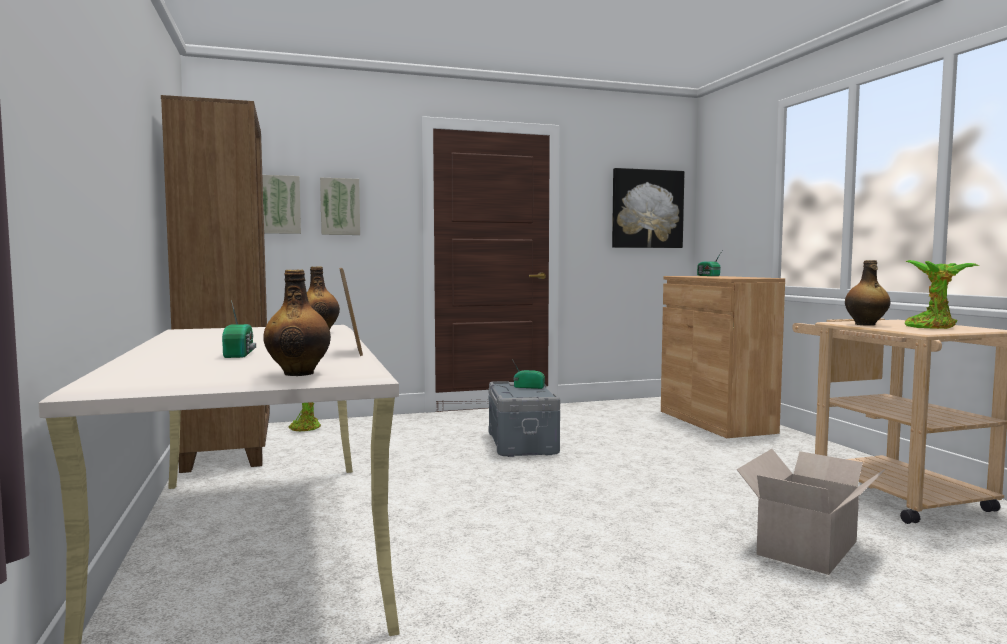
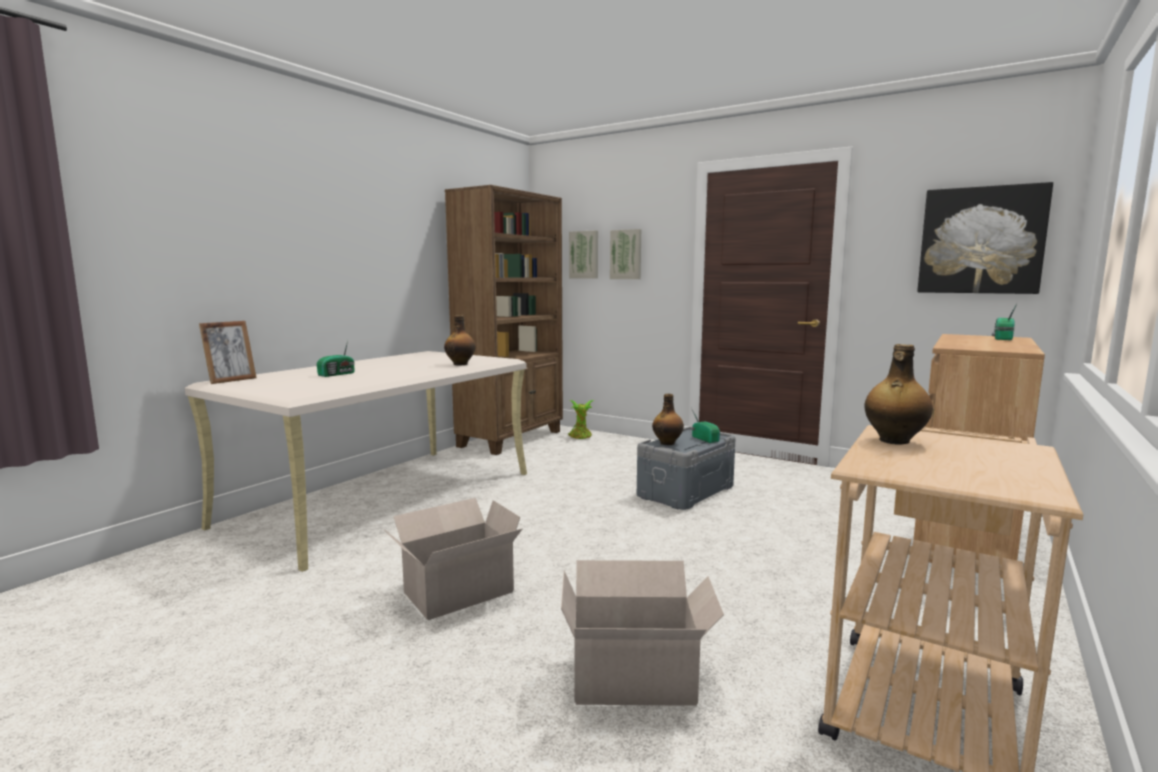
camera: 50 degrees right, 5 degrees up
(299, 373) = (273, 391): bottle -> bottle (667, 443)
(351, 352) = (374, 382): picture frame -> picture frame (231, 380)
(587, 568) = (455, 593): none -> cardboard box
(932, 327) = (964, 466): potted plant -> none

